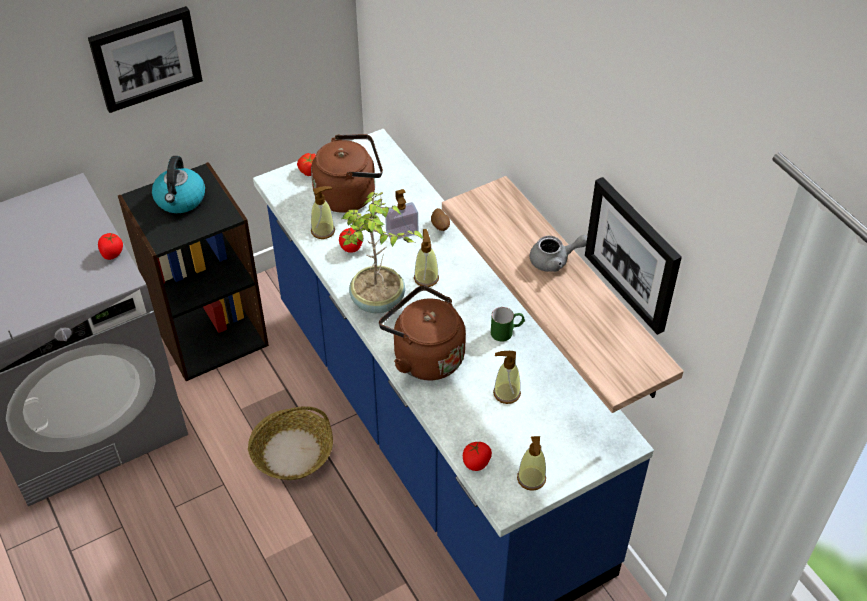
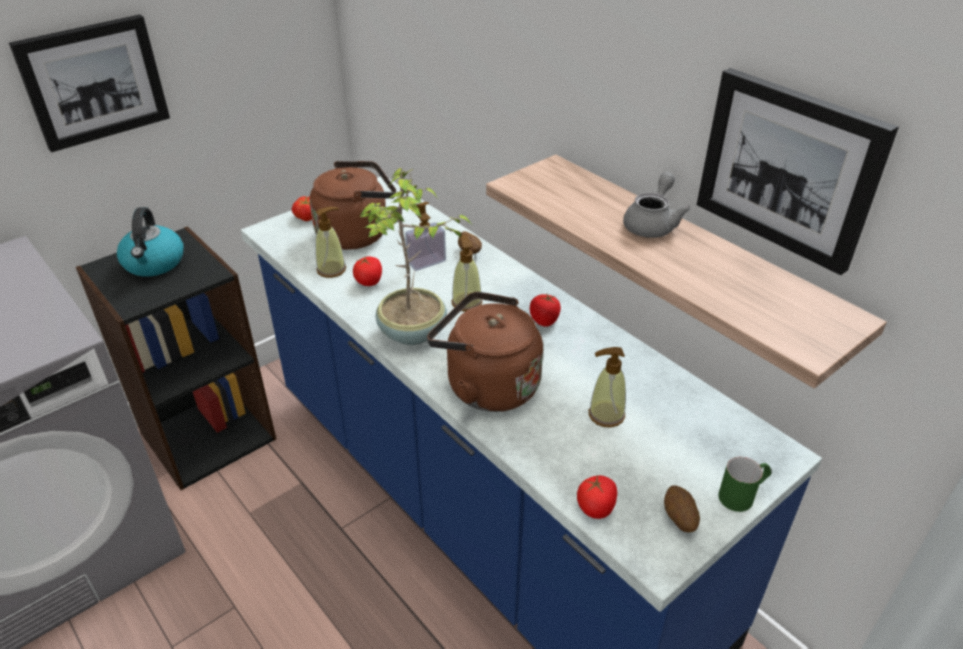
camera: 10 degrees left, 10 degrees down
(112, 253) = (57, 312): tomato -> tomato (544, 320)
(291, 453) = (316, 555): basket -> none
(507, 332) = (582, 346): green mug -> green mug (742, 495)
(531, 479) = (679, 519): soap dispenser -> potato
(555, 260) = (652, 224): grey teapot -> grey teapot turned 45 degrees counterclockwise

